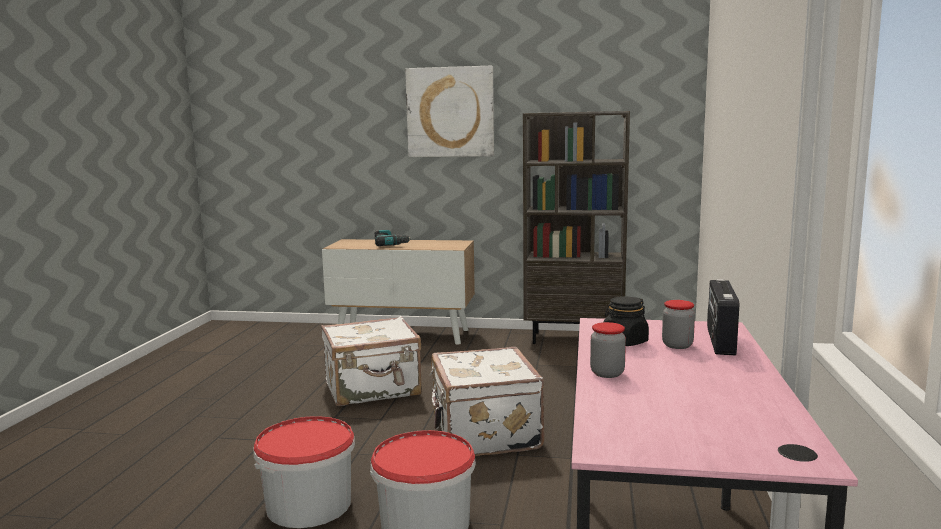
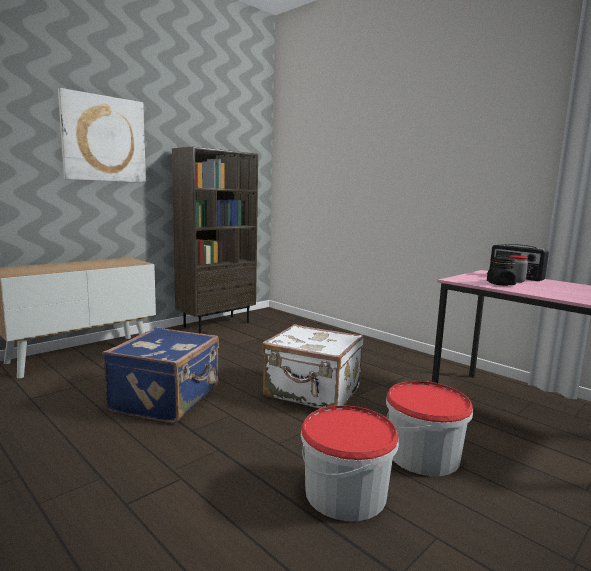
camera: 55 degrees left, 0 degrees up
(373, 389) = (167, 399): white suitcase -> blue suitcase
(390, 244) = (66, 266): power drill -> none
(607, 373) = (560, 296): jar -> none

